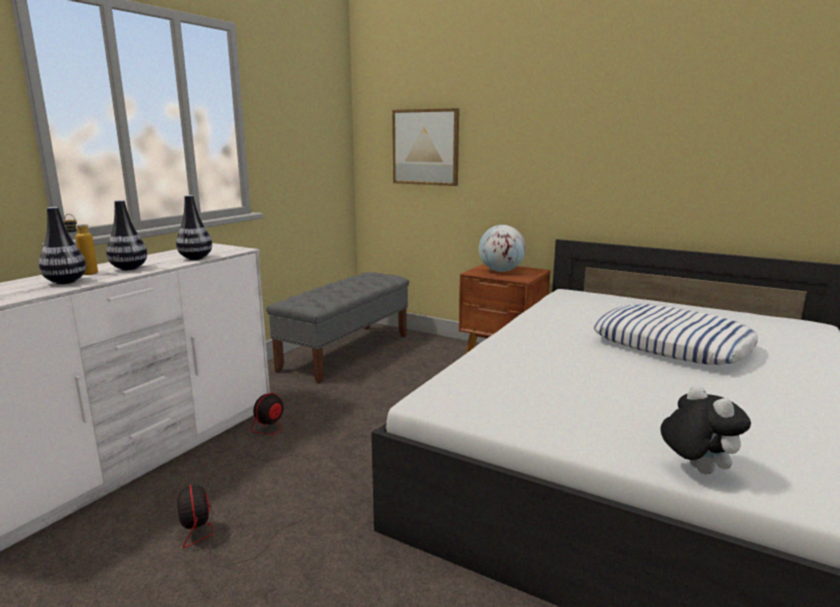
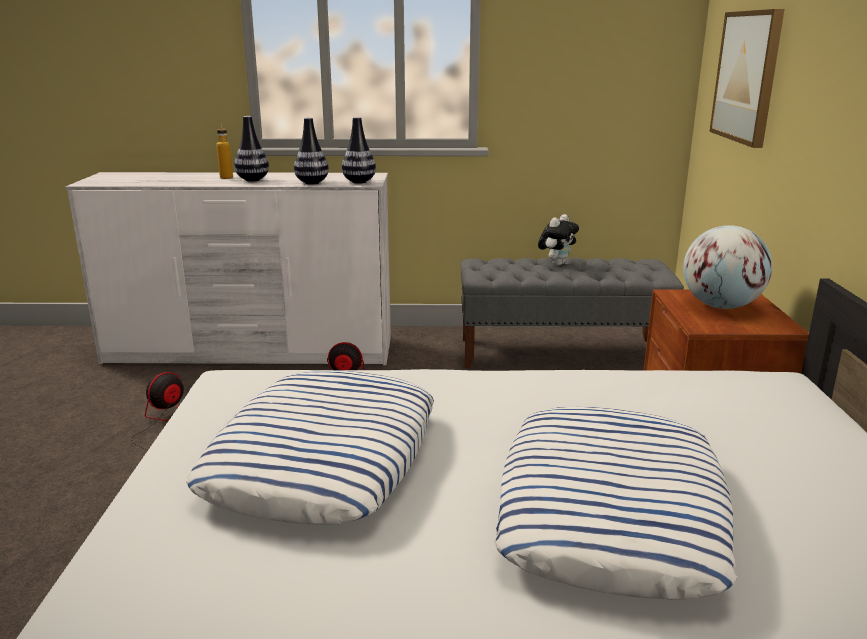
camera: 60 degrees right, 5 degrees up
(66, 282) = (194, 180): vase -> vase (359, 182)
(583, 389) = (324, 458): none -> pillow
(695, 469) = (108, 571): plush toy -> plush toy (556, 264)

